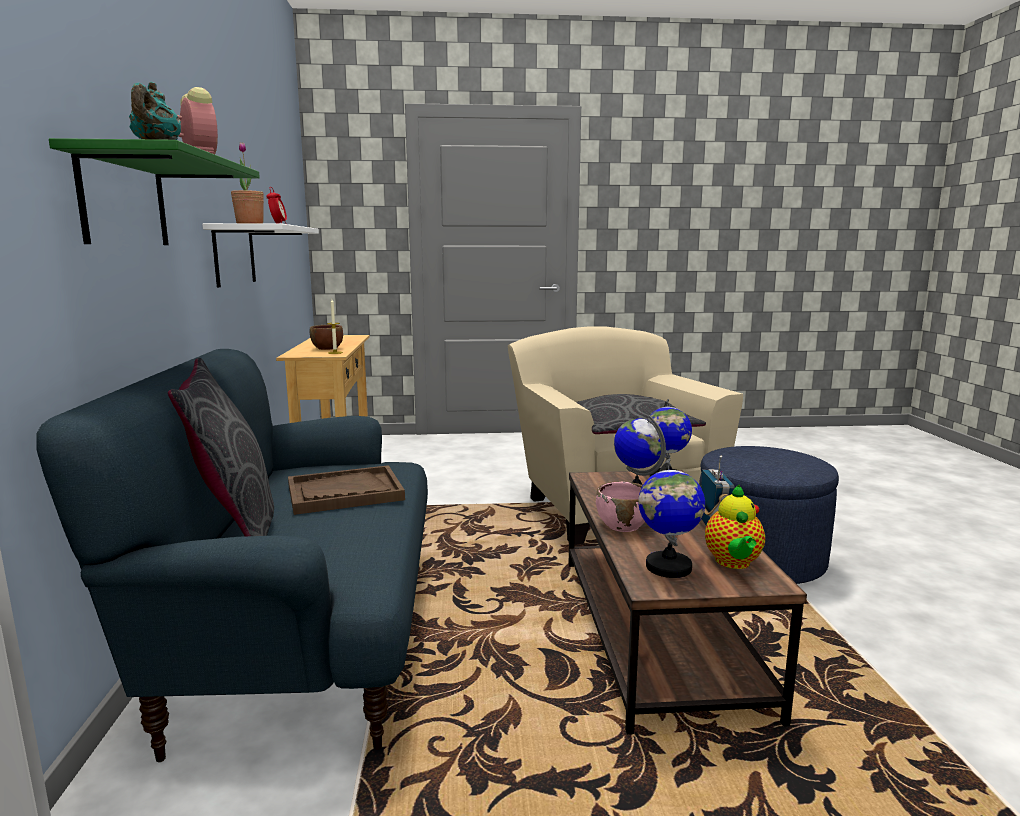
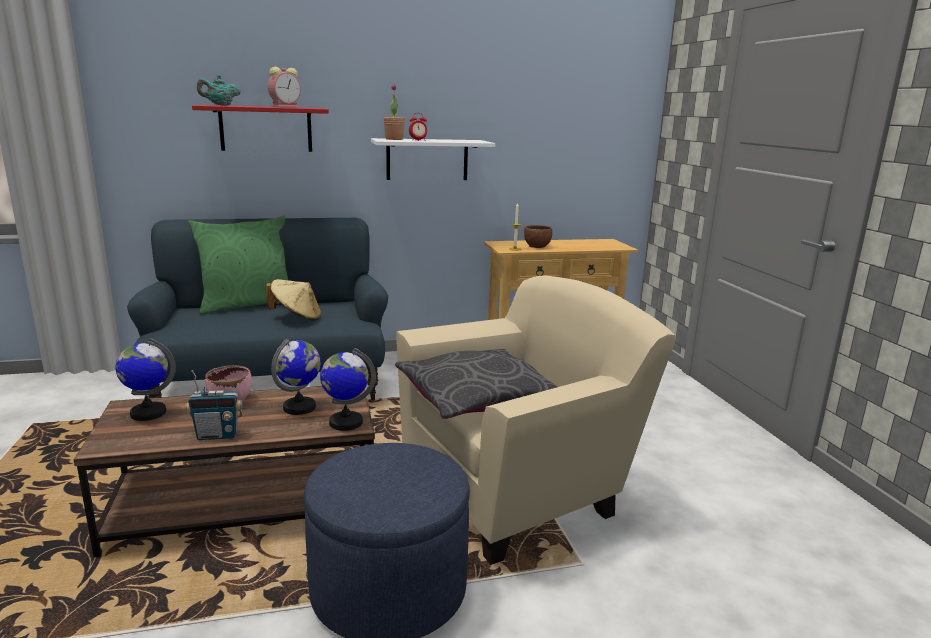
camera: 80 degrees right, 5 degrees up
(124, 201) = (266, 129): green shelf -> red shelf
(235, 528) = (247, 305): grey pillow -> green pillow
(344, 493) = (296, 317): brown tray -> beige hat
(733, 563) = (140, 436): teapot -> none

